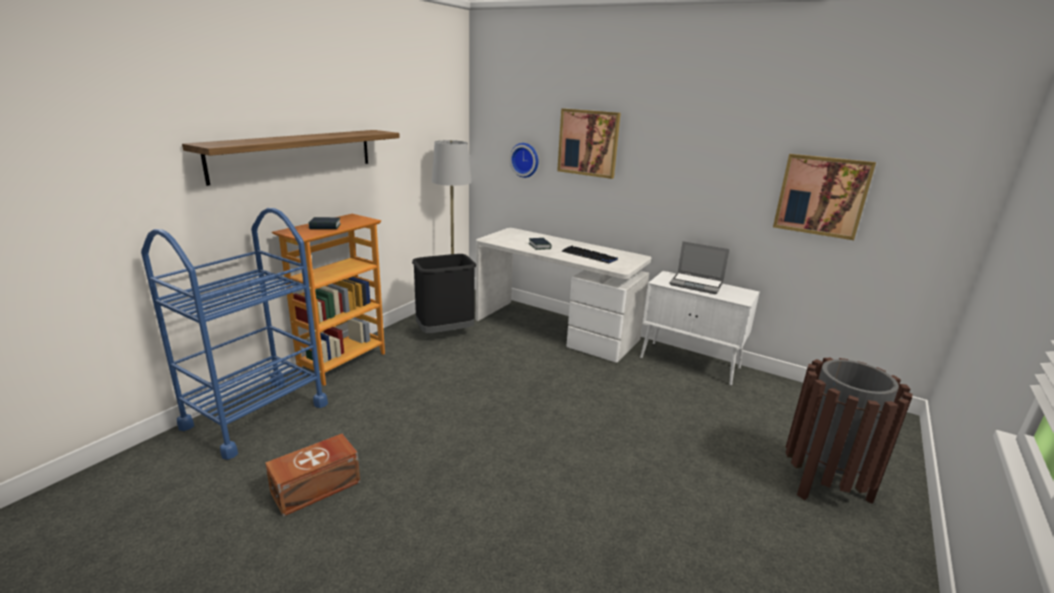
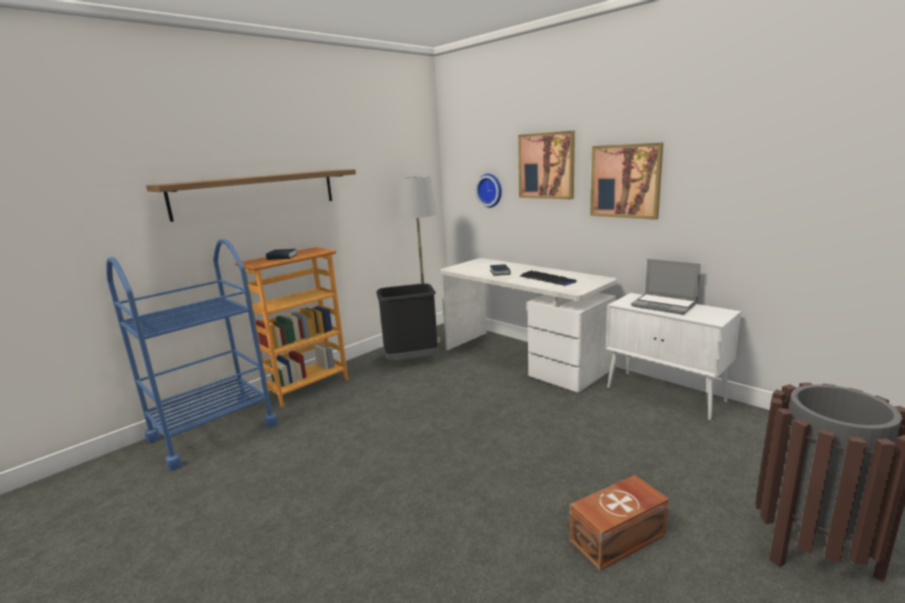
camera: 15 degrees right, 5 degrees down
(317, 487) = (233, 503): brown storage box -> brown storage box (619, 538)
(821, 196) = (807, 193): picture -> picture (625, 181)

